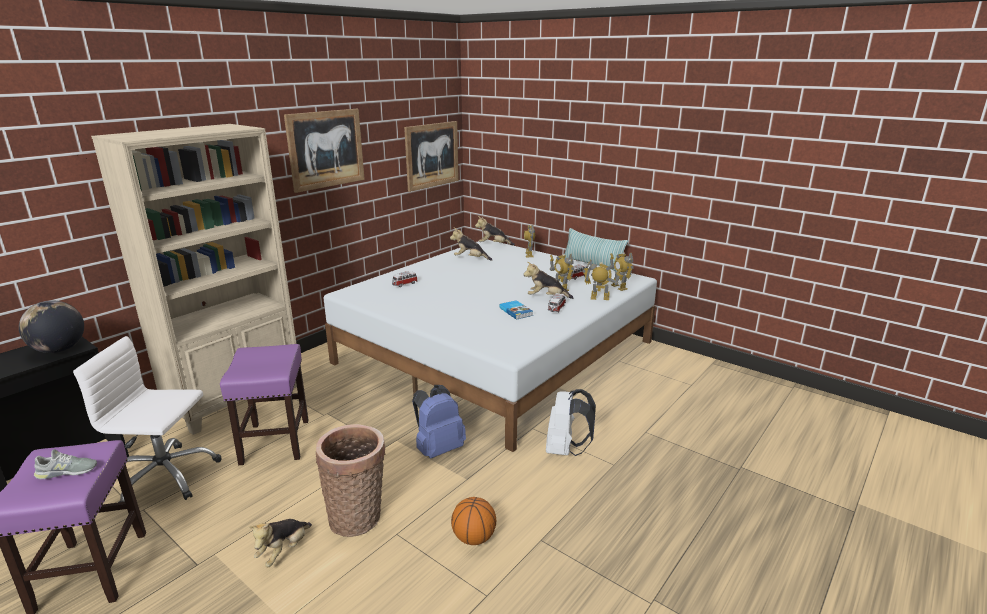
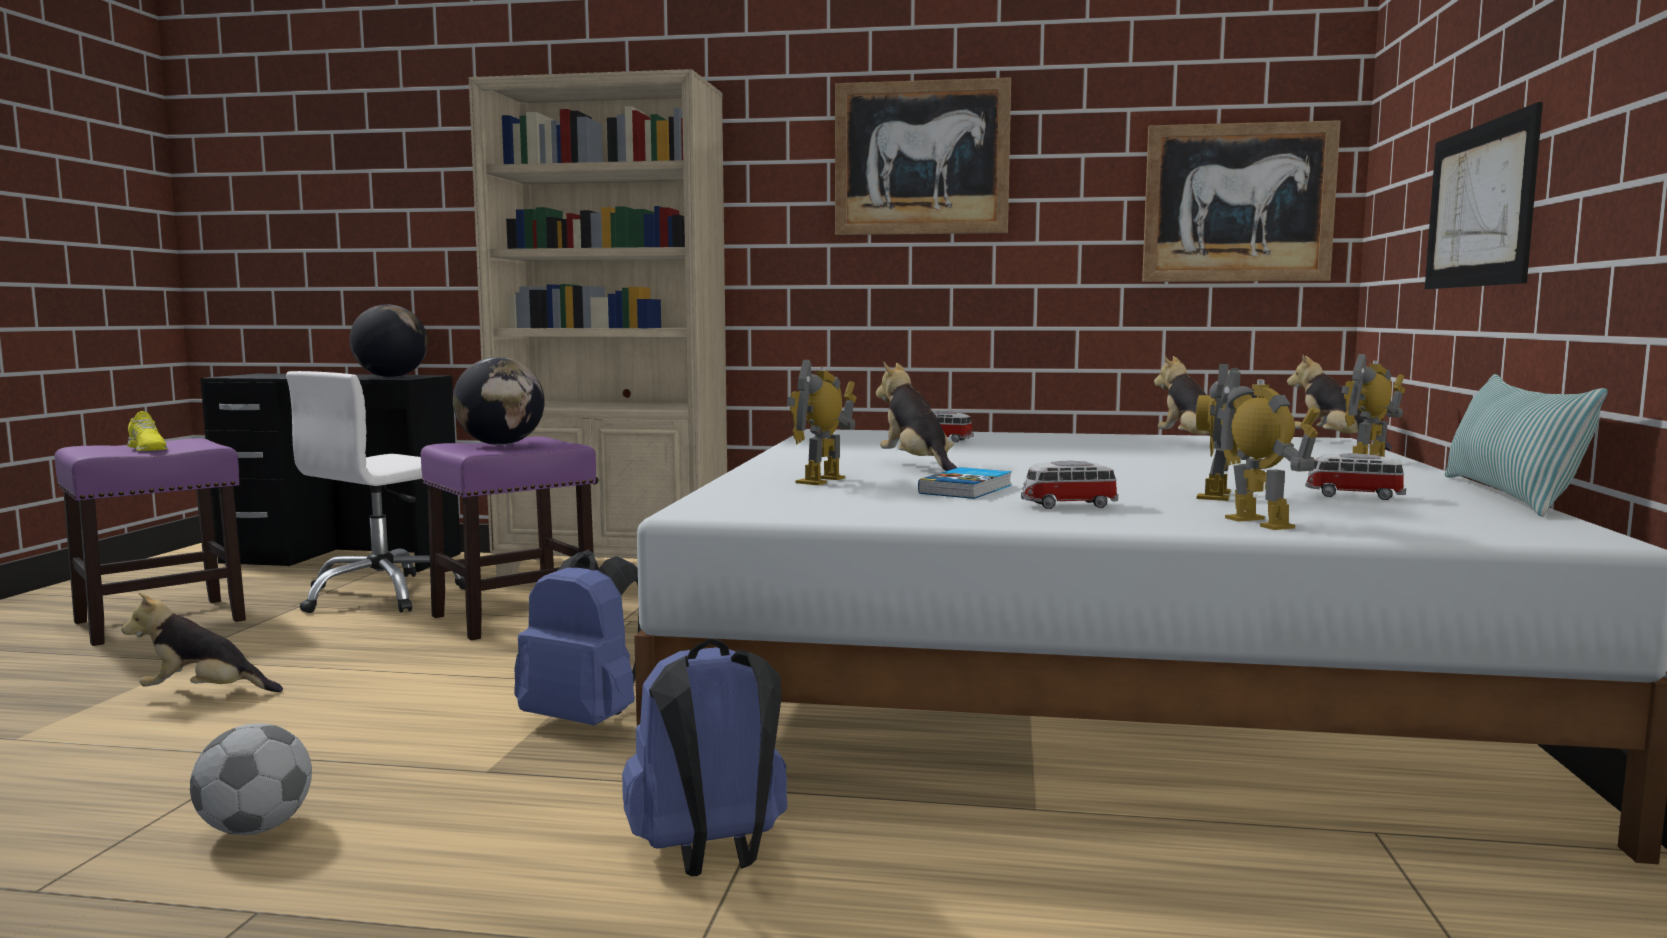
camera: 60 degrees right, 15 degrees down
(67, 471) = (146, 448): grey shoe -> yellow shoe
(166, 477) = (382, 595): white office chair -> white office chair turned 120 degrees counterclockwise
(258, 362) = (501, 444): none -> globe
(358, 516) = (313, 715): basket -> none
(474, 538) = (257, 828): basketball -> football
(546, 298) = (1119, 494): plush toy -> plush toy (917, 466)
(548, 173) = (1479, 206): none -> picture
(565, 450) = (710, 856): white backpack -> blue backpack
(619, 287) = (1419, 527): toy robot -> toy robot (822, 480)

